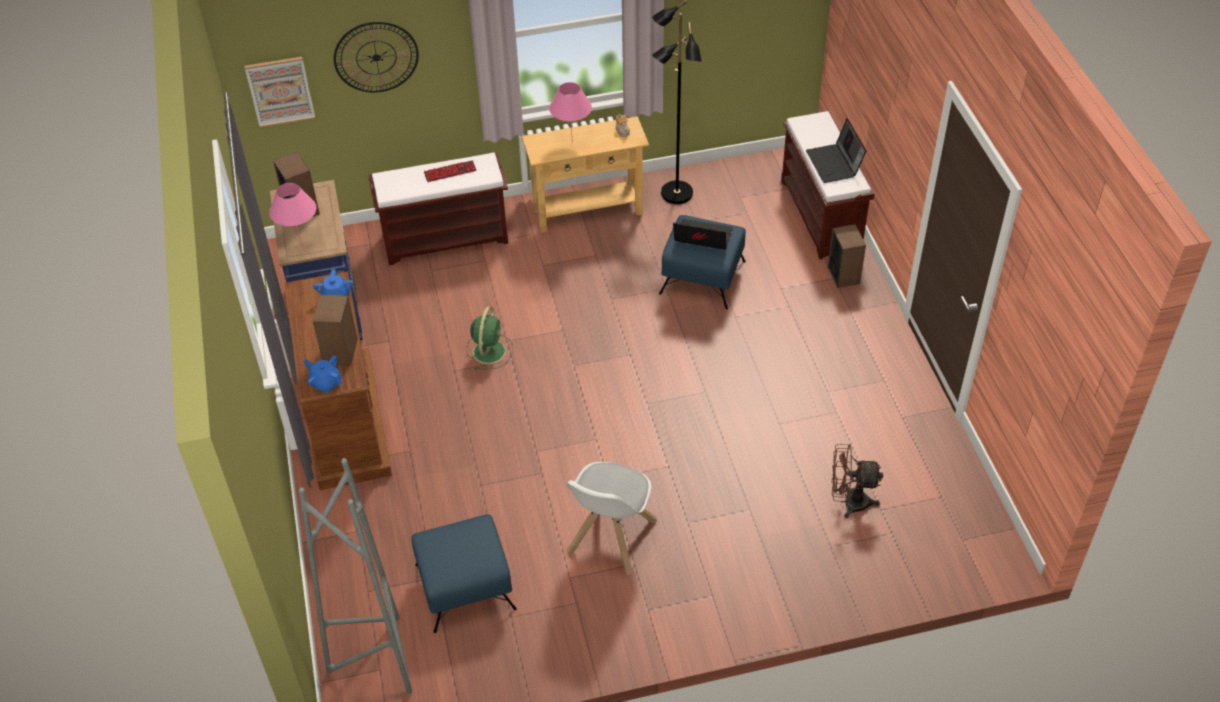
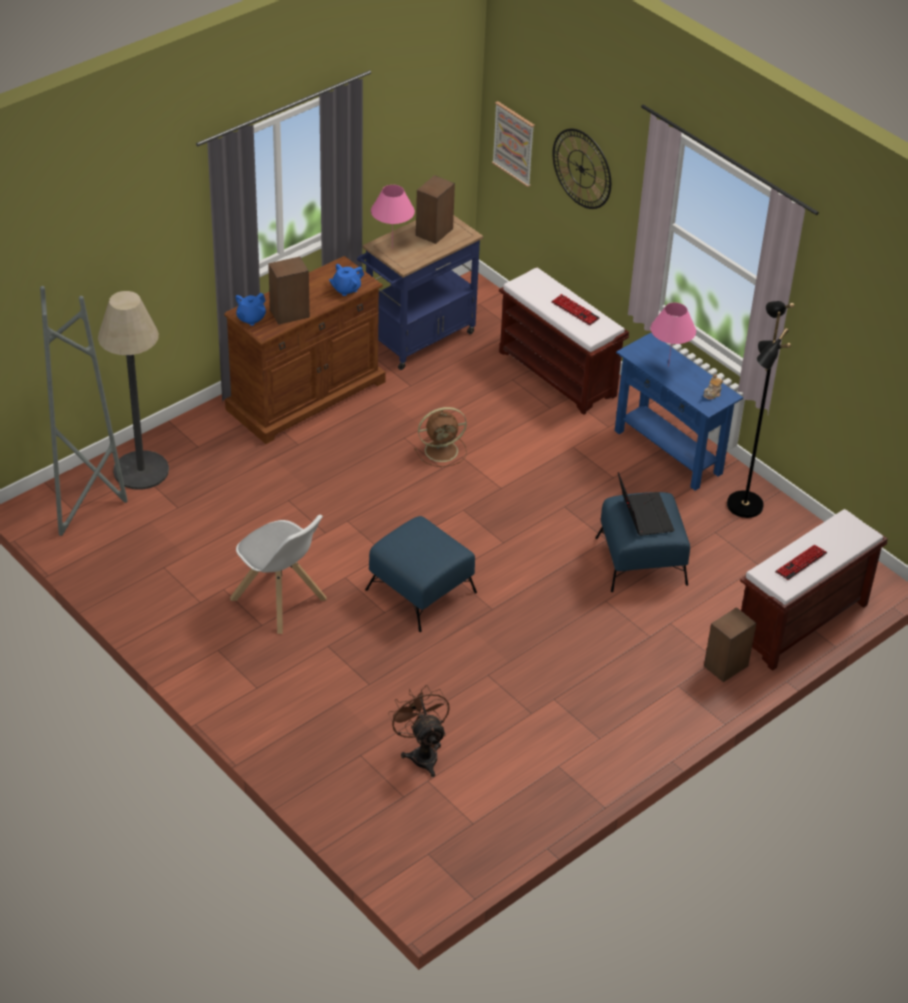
camera: 60 degrees right, 5 degrees down
(326, 383) = (251, 318): blue teapot -> blue teapot turned 150 degrees counterclockwise
(360, 590) = (141, 471): none -> floor lamp
(464, 586) = (178, 528): blue ottoman -> blue ottoman (420, 590)
(489, 350) = (443, 450): green fan -> brown fan
(588, 211) = (668, 452): beige console table -> blue console table
(610, 538) = (280, 601): chair -> chair turned 135 degrees counterclockwise
(834, 164) = (801, 563): laptop -> keyboard

